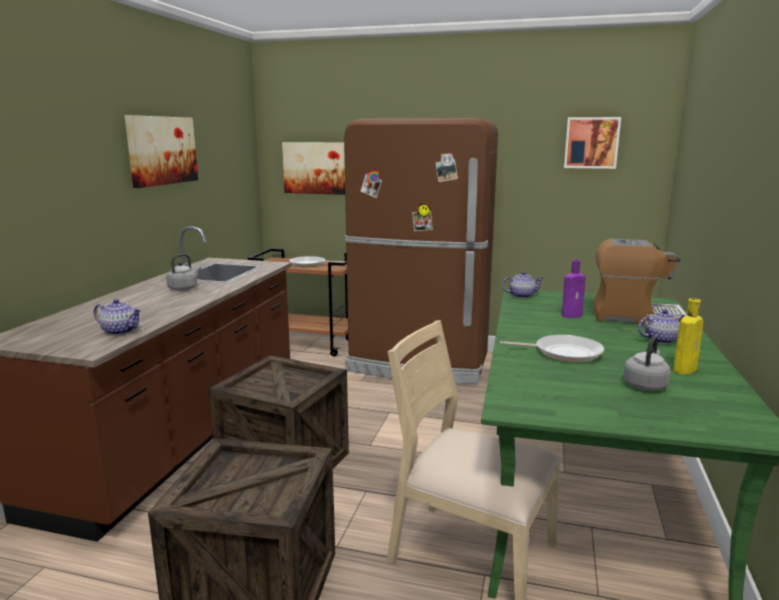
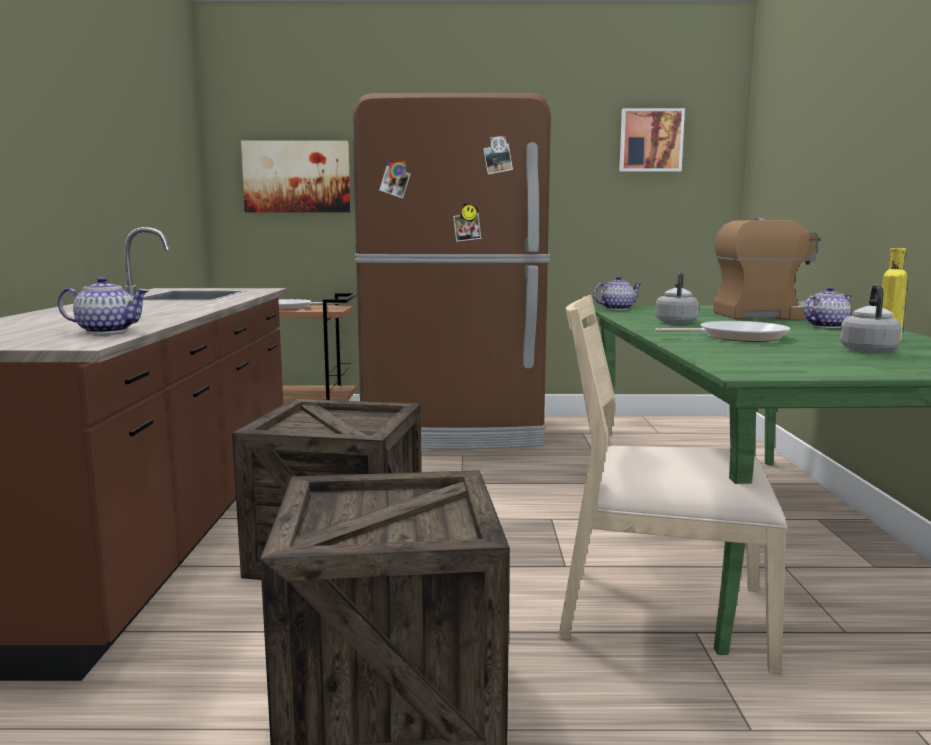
camera: 15 degrees left, 5 degrees down
(162, 150) = (95, 114): picture -> none
(184, 288) = (156, 304): grey kettle -> grey kettle (676, 322)
(573, 315) = (700, 317): purple bottle -> none

